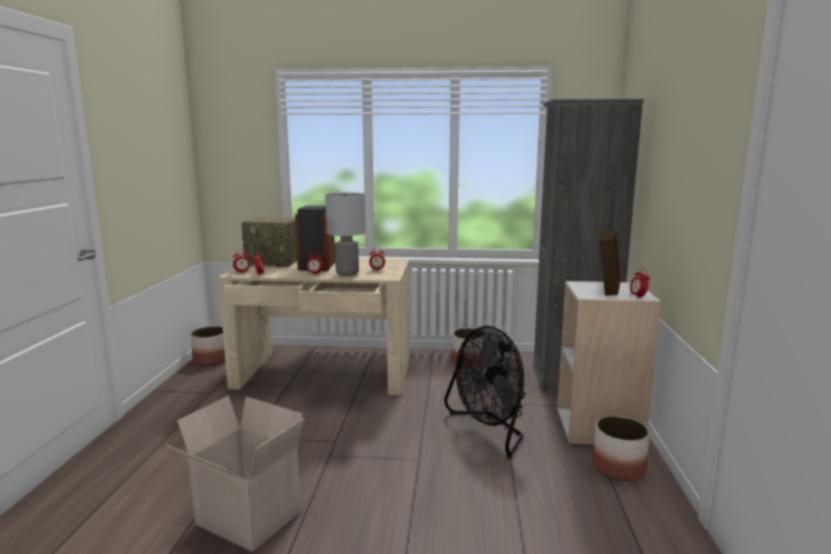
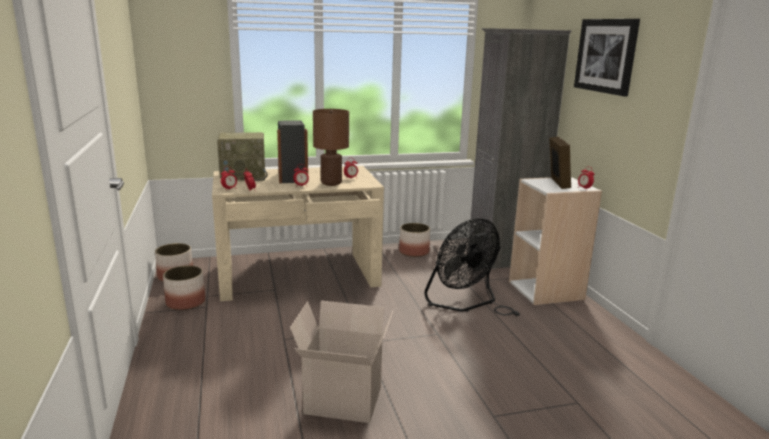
camera: 20 degrees left, 5 degrees up
(347, 274) = (331, 184): grey table lamp -> brown table lamp
(492, 427) = (473, 302): black fan -> black fan turned 105 degrees clockwise
(618, 468) = (578, 317): planter -> planter (186, 302)
(673, 125) = (606, 56): none -> picture

